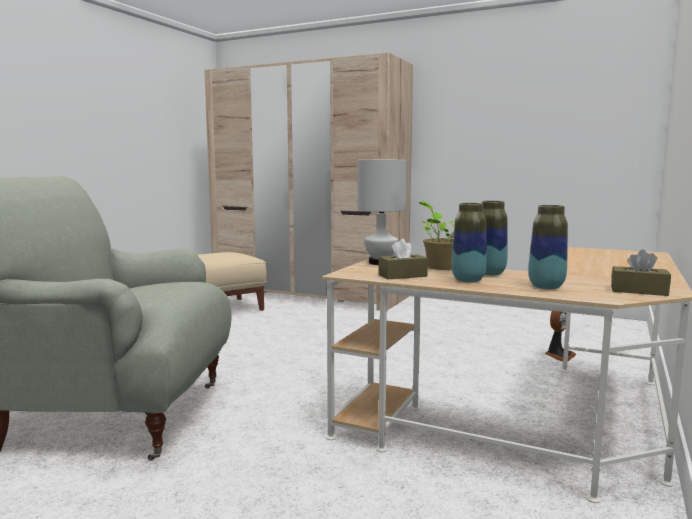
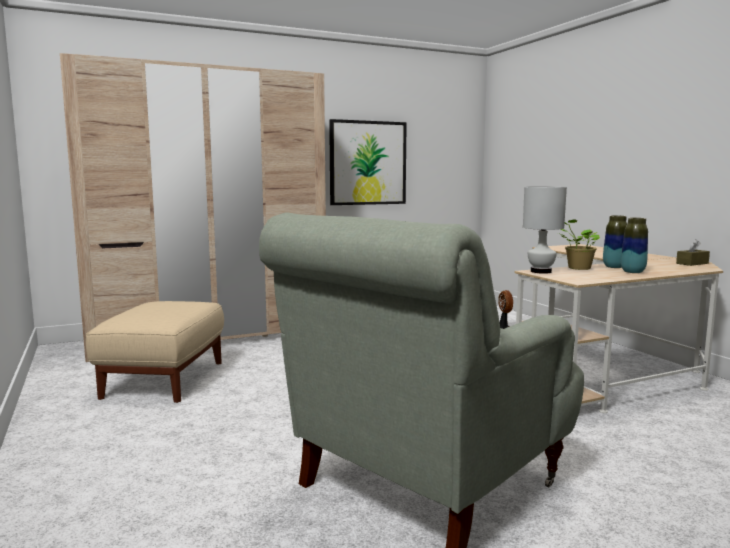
camera: 50 degrees left, 0 degrees up
(402, 276) = (600, 276): brown tissue box -> none
(487, 141) = (368, 163): none -> picture
(546, 287) = (668, 268): vase -> none

